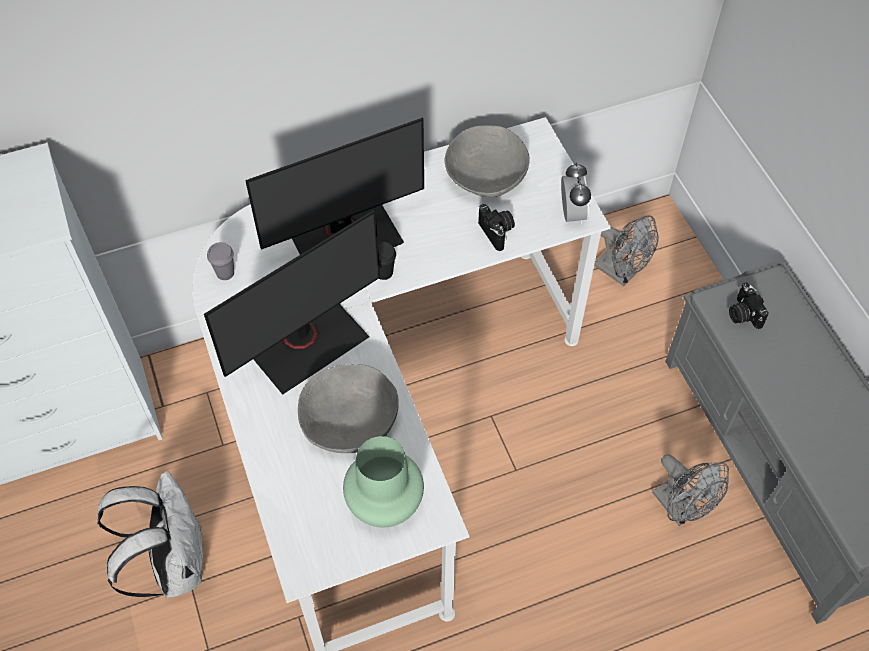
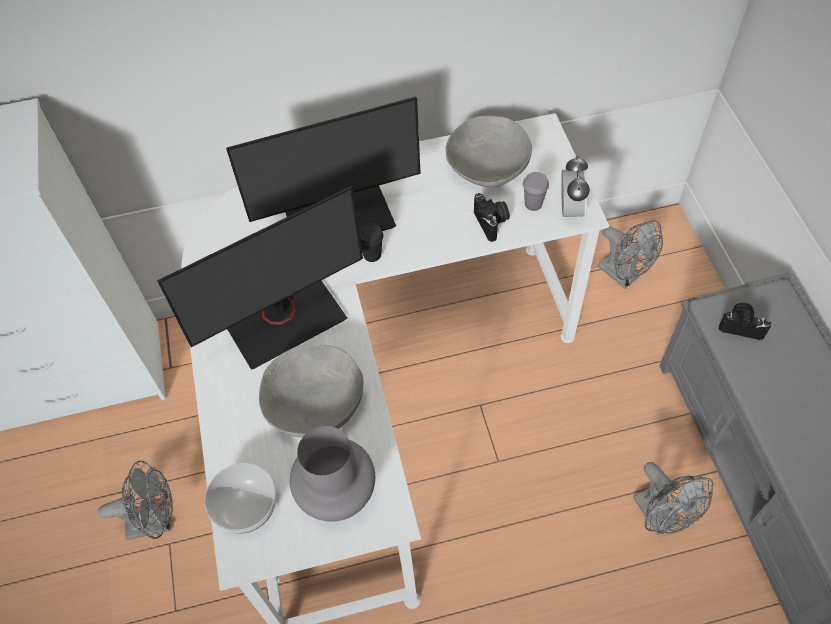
camera: 10 degrees right, 0 degrees up
(173, 564) = (156, 521): white backpack -> grey fan
(225, 273) = (217, 243): grey cup -> grey cup (533, 204)
(300, 524) = (247, 507): none -> bowl
(384, 503) = (336, 493): green vase -> grey vase
(743, 314) = (741, 326): camera -> camera turned 120 degrees clockwise

